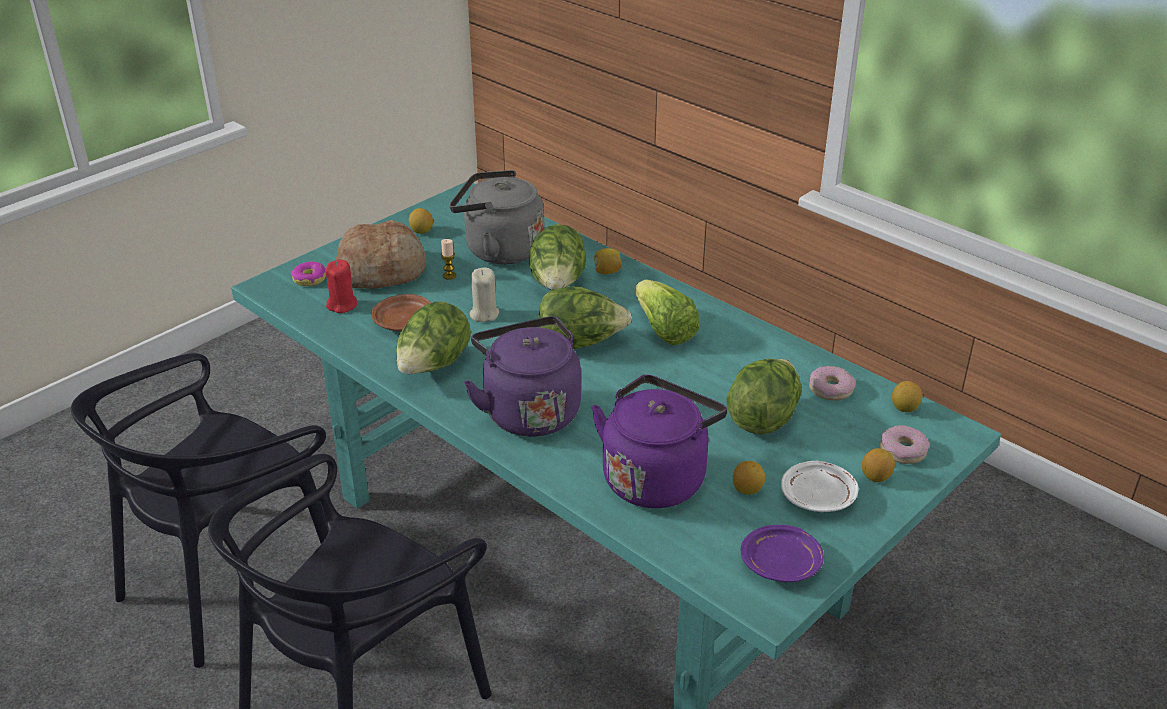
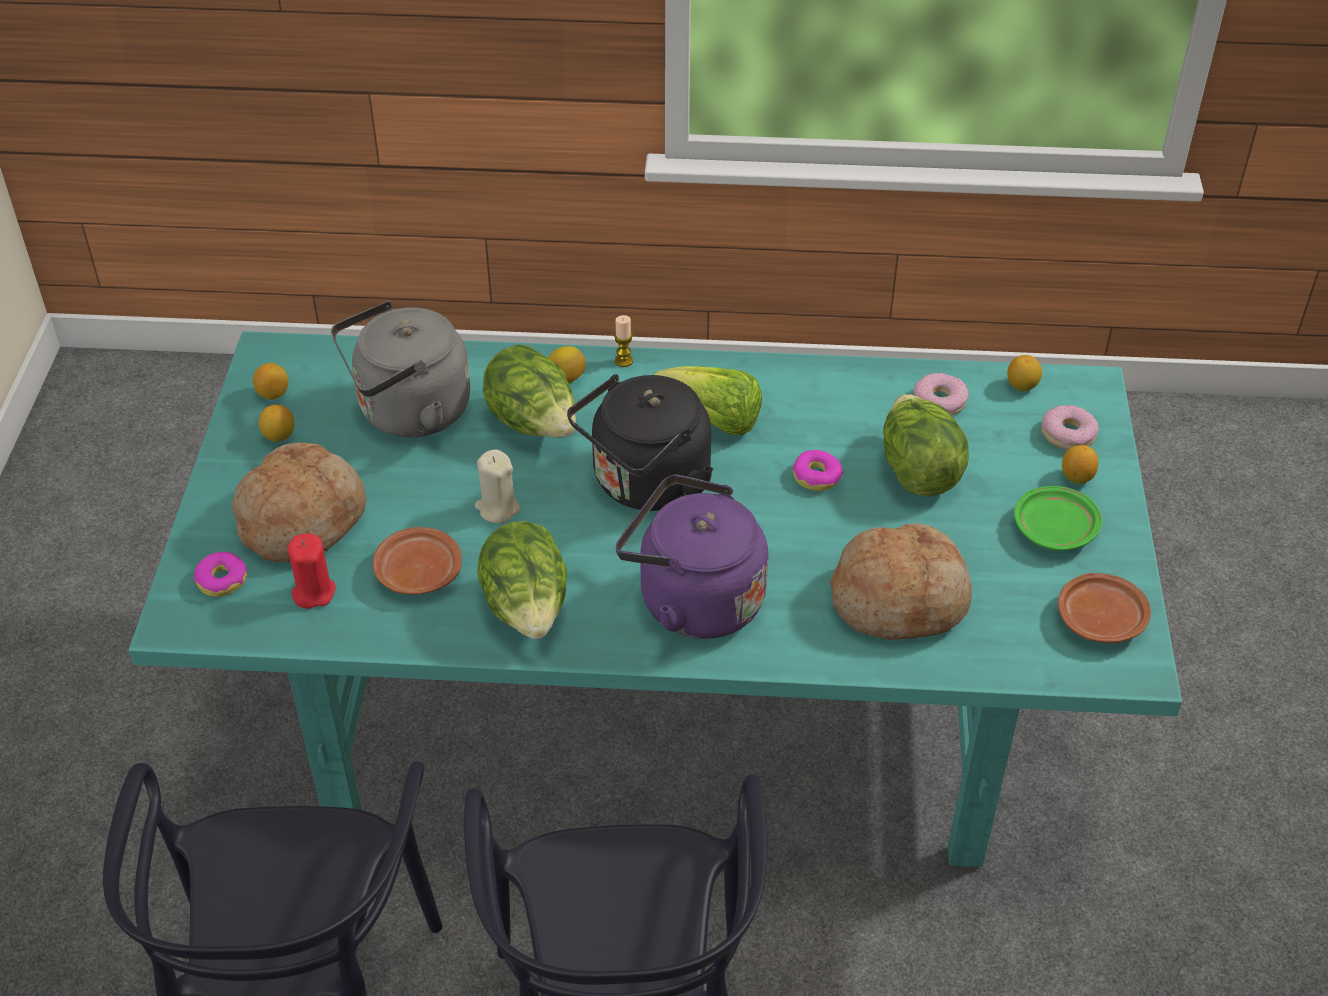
camera: 40 degrees left, 10 degrees up
(449, 276) = (393, 480): candle -> candle (623, 361)
(581, 343) = (646, 485): lettuce -> black kettle
(656, 477) = (900, 598): purple kettle -> bread
(691, 388) = (817, 477): none -> donut
(747, 490) = (991, 560): lemon -> lemon (273, 394)
(781, 564) = (1101, 619): purple plate -> brown plate
(818, 497) = (1055, 528): white plate -> green plate

